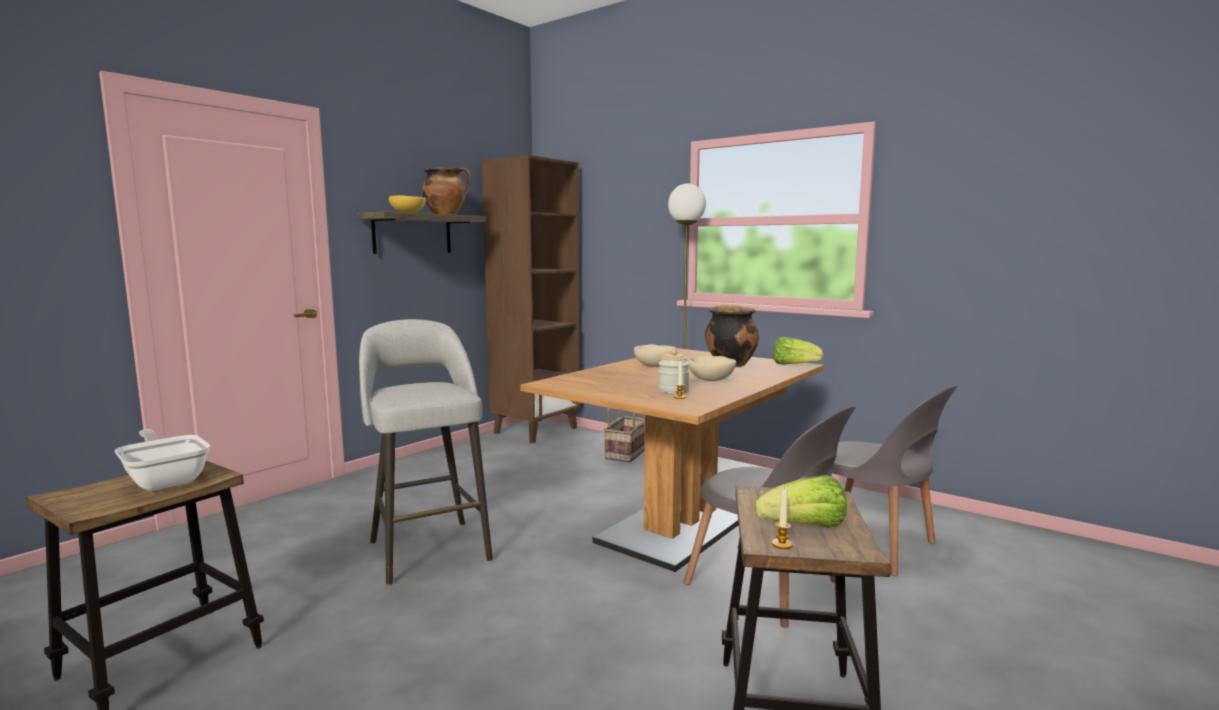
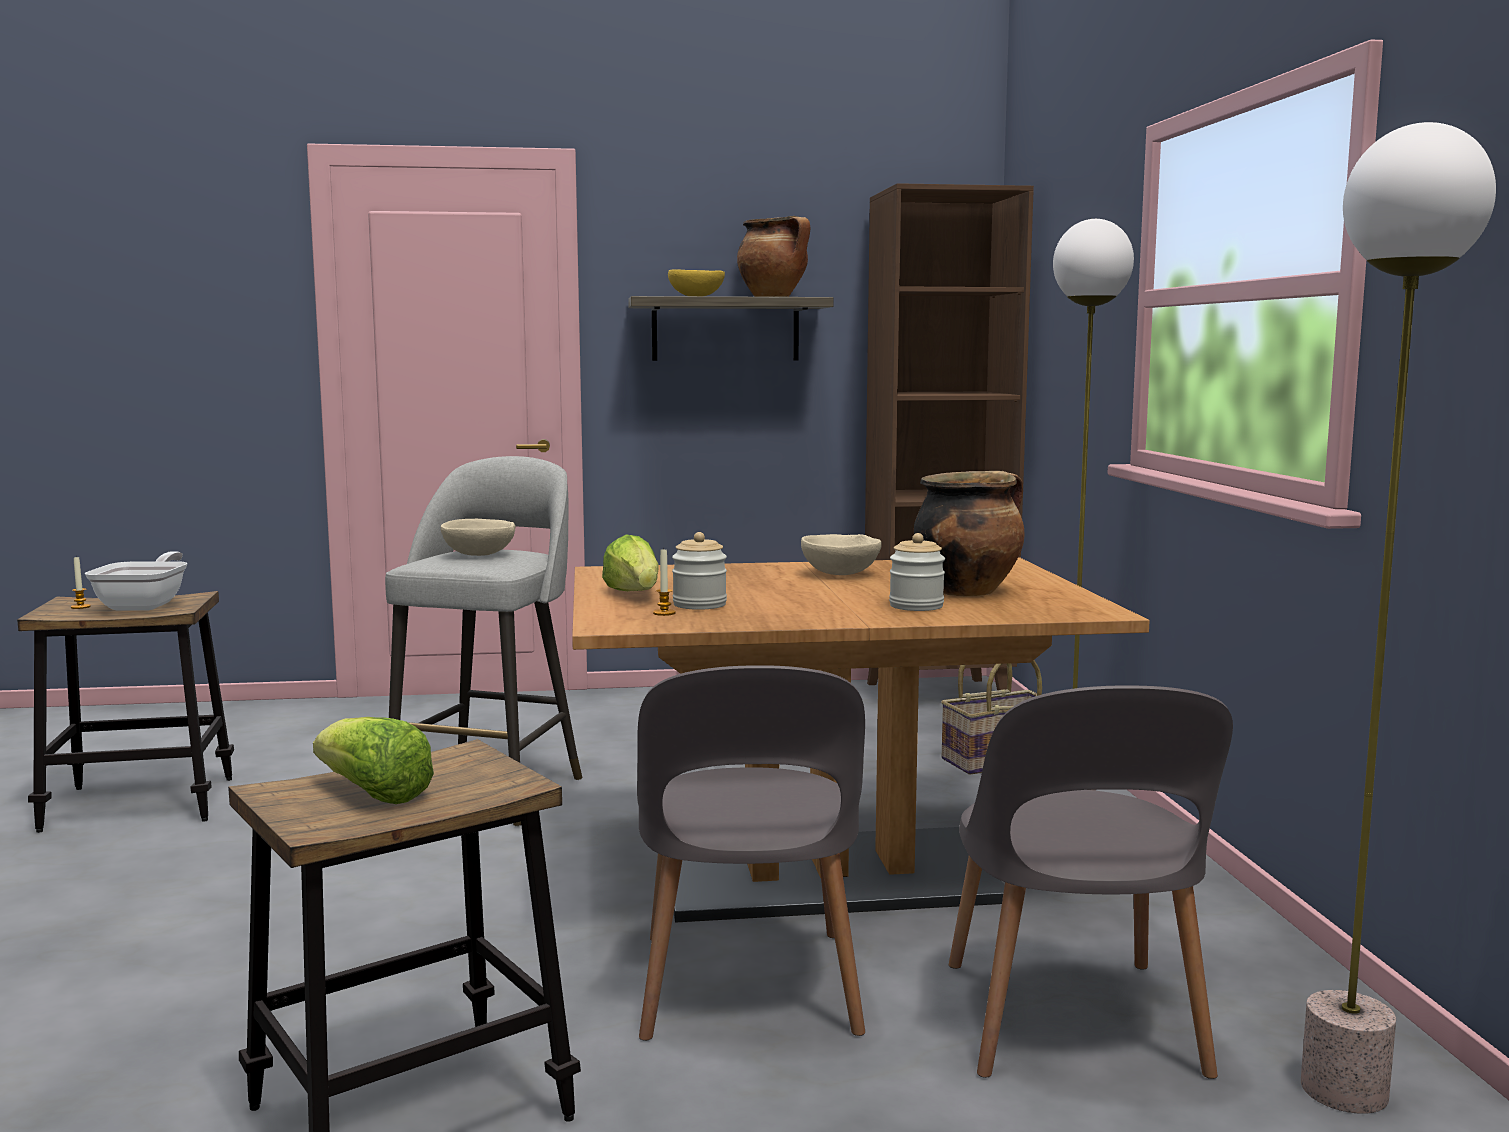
camera: 45 degrees right, 0 degrees up
(711, 380) = (816, 604): beige bowl -> beige bowl (478, 555)
(745, 374) = (916, 606): none -> jar
(782, 544) = (283, 794): candle -> candle (80, 607)
(794, 365) = (1077, 610): lettuce -> lettuce (634, 595)
(960, 530) = (1345, 1090): none -> floor lamp

